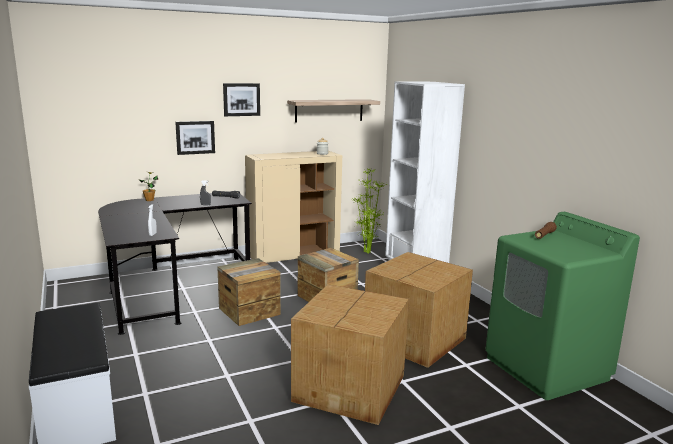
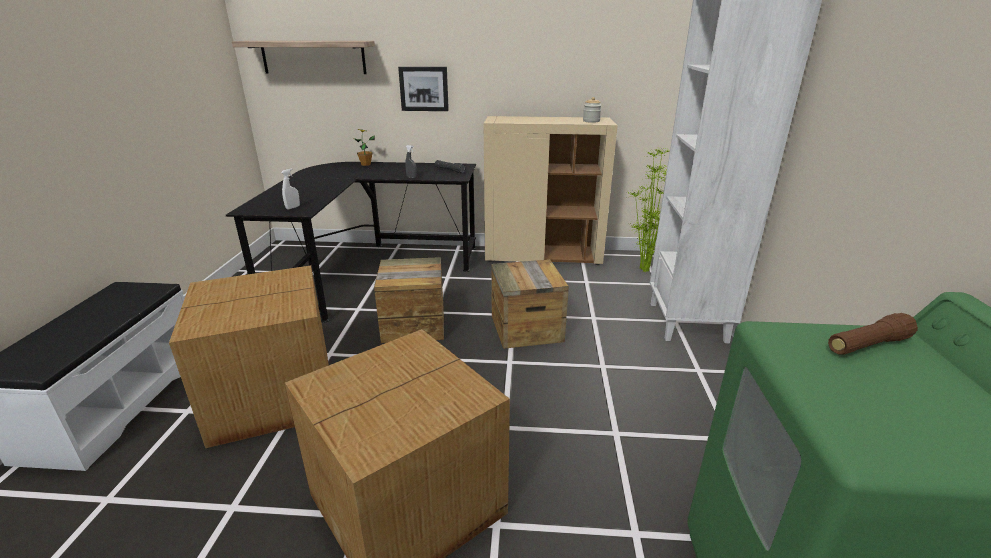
camera: 30 degrees right, 10 degrees up
(241, 99) = (485, 37): picture -> none
(329, 110) = (617, 56): shelf -> shelf (313, 57)
(416, 339) = (591, 443): cardboard box -> cardboard box (275, 396)

